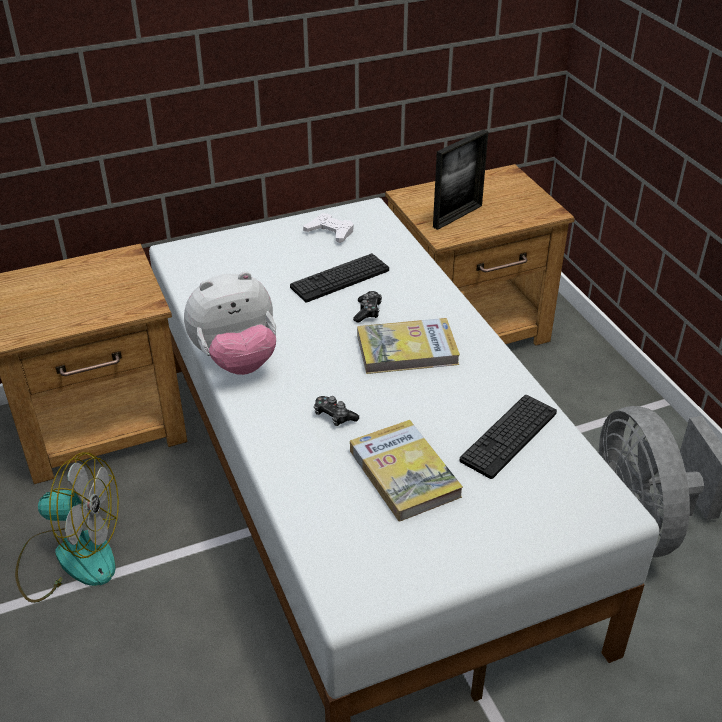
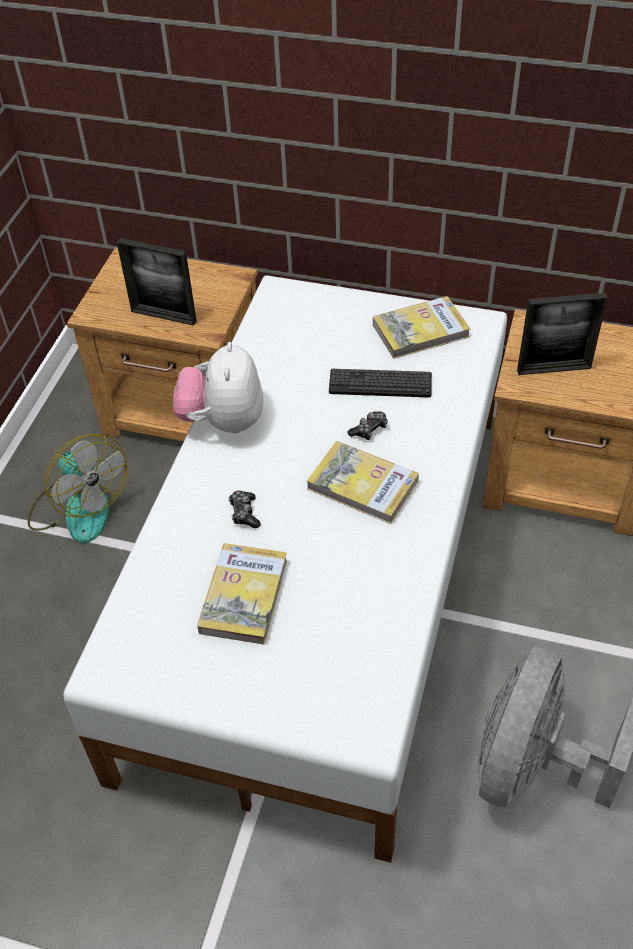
camera: 40 degrees right, 10 degrees up
(88, 309) = (163, 316): none -> picture frame
(236, 360) = (223, 421): plush toy -> plush toy turned 75 degrees clockwise
(330, 232) = (420, 331): white game controller -> book
(509, 436) = (358, 616): keyboard -> none

